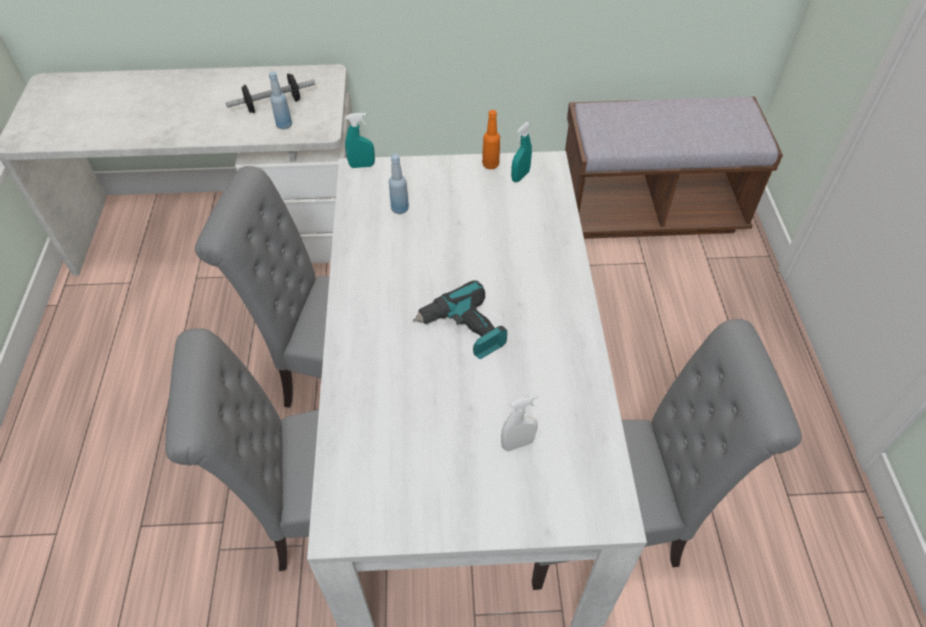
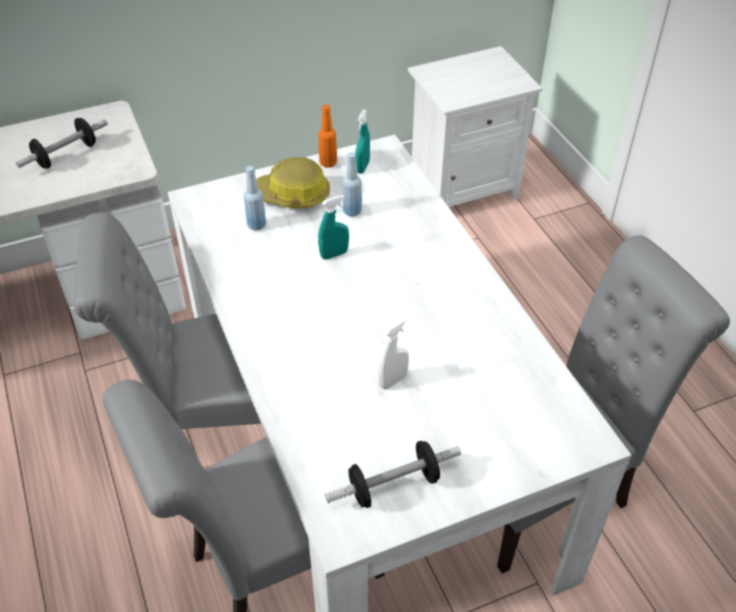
camera: 20 degrees left, 5 degrees down
(284, 125) = (89, 173): blue bottle -> blue bottle (352, 211)
(362, 165) = (196, 193): turquoise spray bottle -> turquoise spray bottle (334, 254)
(404, 496) = (393, 485): none -> dumbbell
(444, 188) = (293, 195): none -> hard hat
(464, 330) = (376, 320): power drill -> none
(517, 444) = (477, 407): white spray bottle -> white spray bottle (392, 381)
(649, 210) = (462, 187): brown bench -> white nightstand

